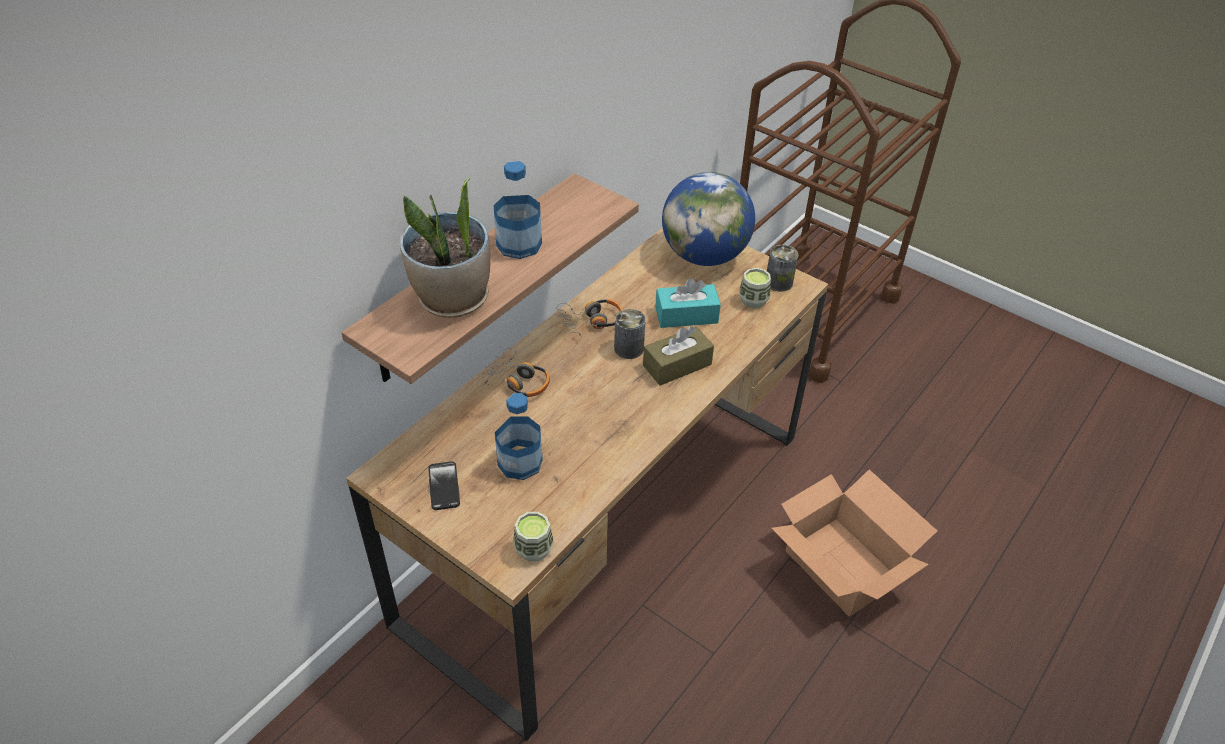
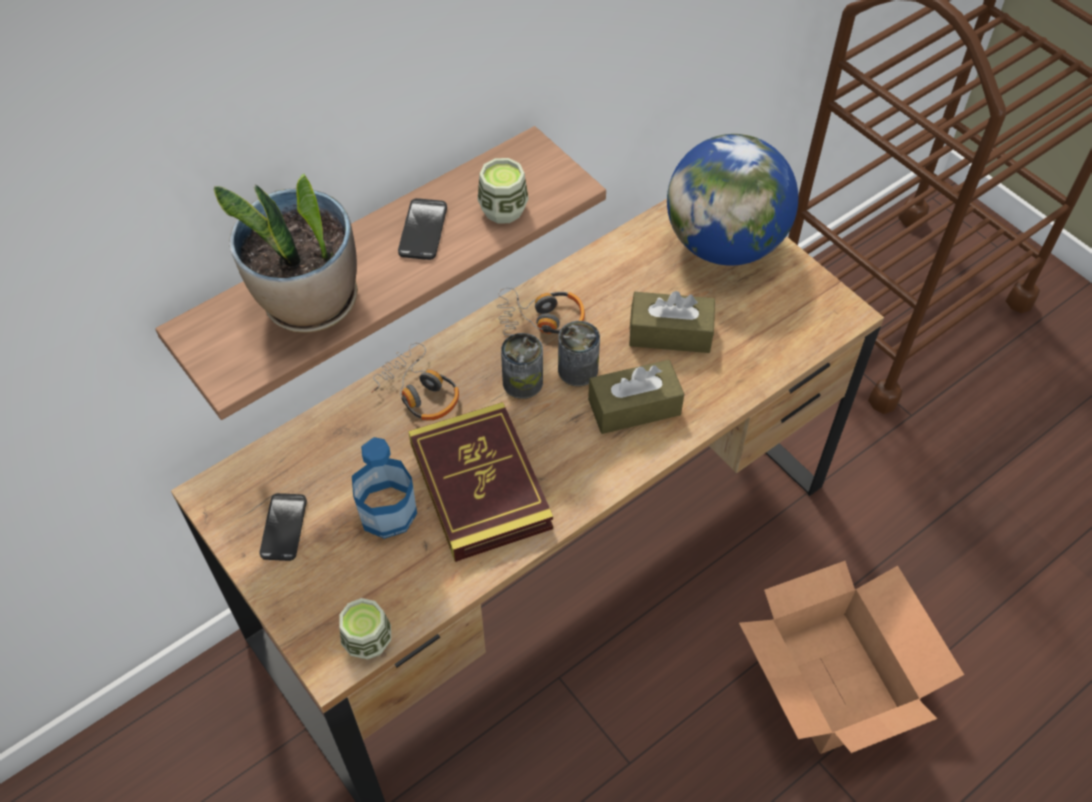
camera: 15 degrees right, 10 degrees up
(519, 244) = (423, 230): bottle -> phone
(583, 433) = (480, 485): none -> book
(686, 315) = (670, 333): turquoise tissue box -> brown tissue box
(753, 300) = (769, 325): cup -> cup (503, 209)
(779, 282) = (814, 303): can -> can (522, 382)

